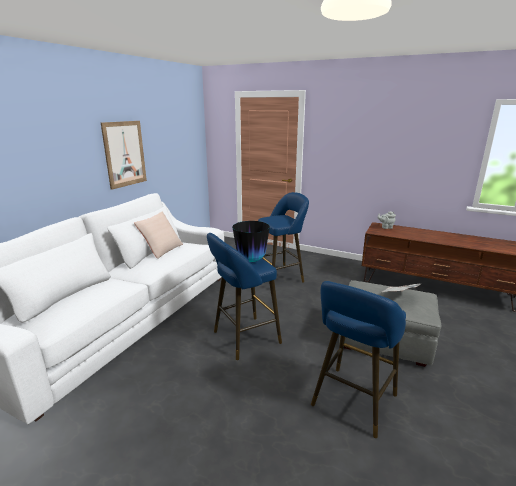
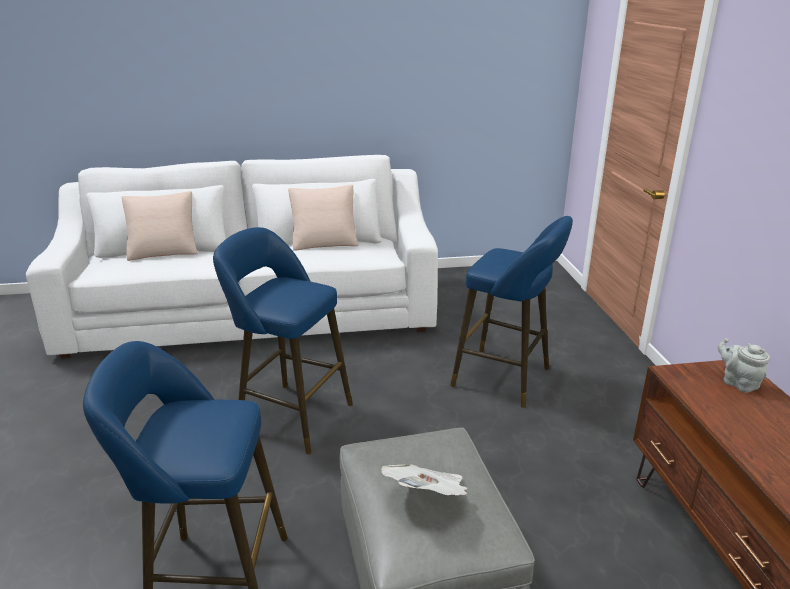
camera: 55 degrees right, 5 degrees up
(75, 293) = (164, 250): none -> beige pillow
(125, 154) = (363, 84): picture -> none
(251, 260) = (292, 294): vase -> none

